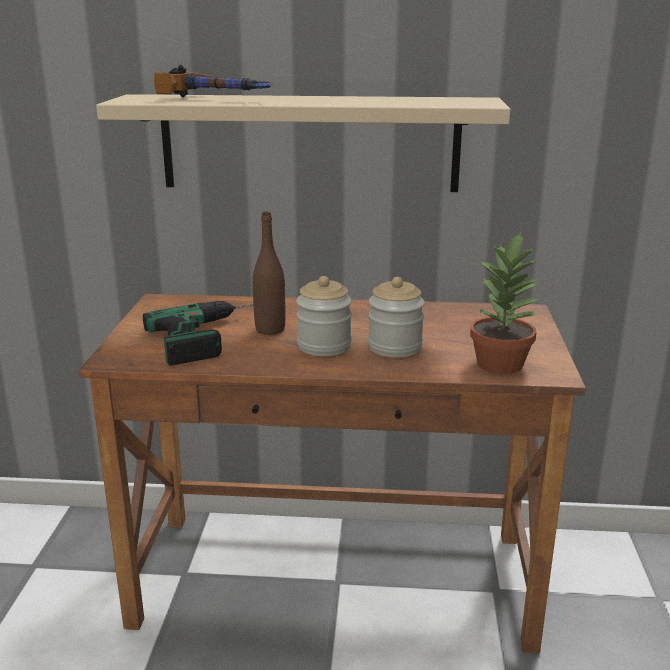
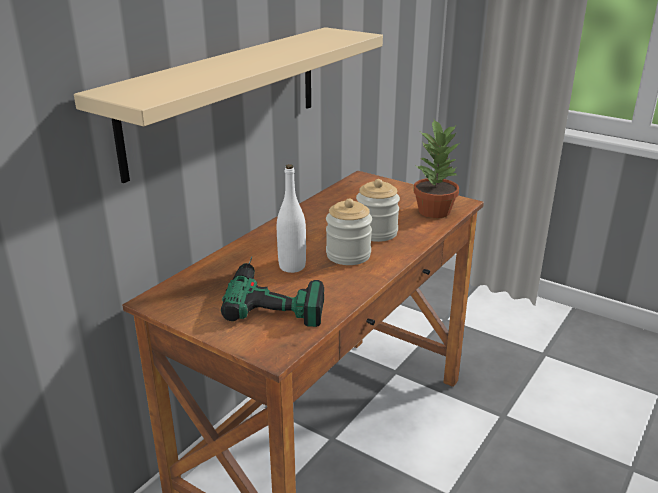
camera: 60 degrees left, 5 degrees up
(220, 99) = (200, 74): hammer -> none
(270, 329) = (292, 266): brown bottle -> white bottle

